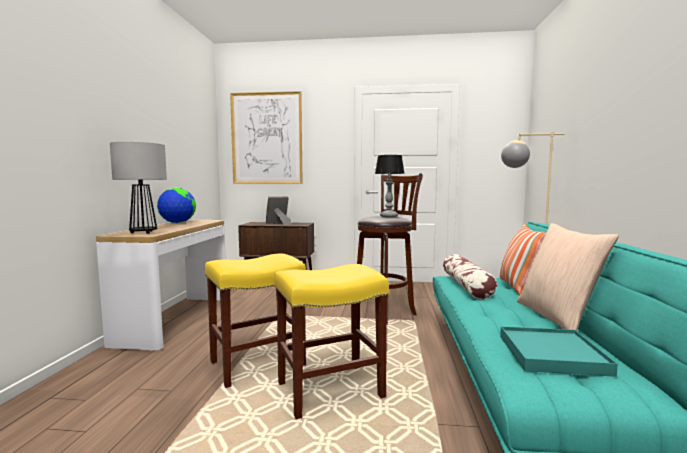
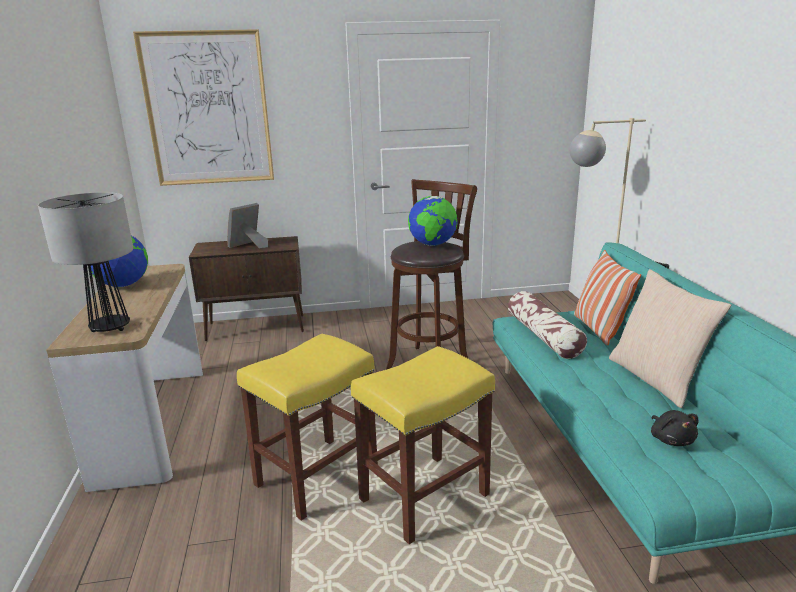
camera: 15 degrees left, 15 degrees up
(389, 216) = (432, 245): table lamp -> globe
(551, 354) = (671, 439): turquoise tray -> black plush toy

